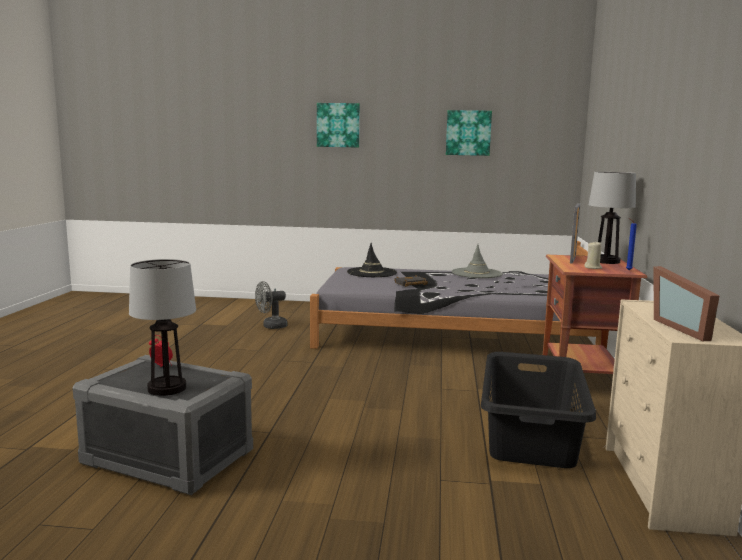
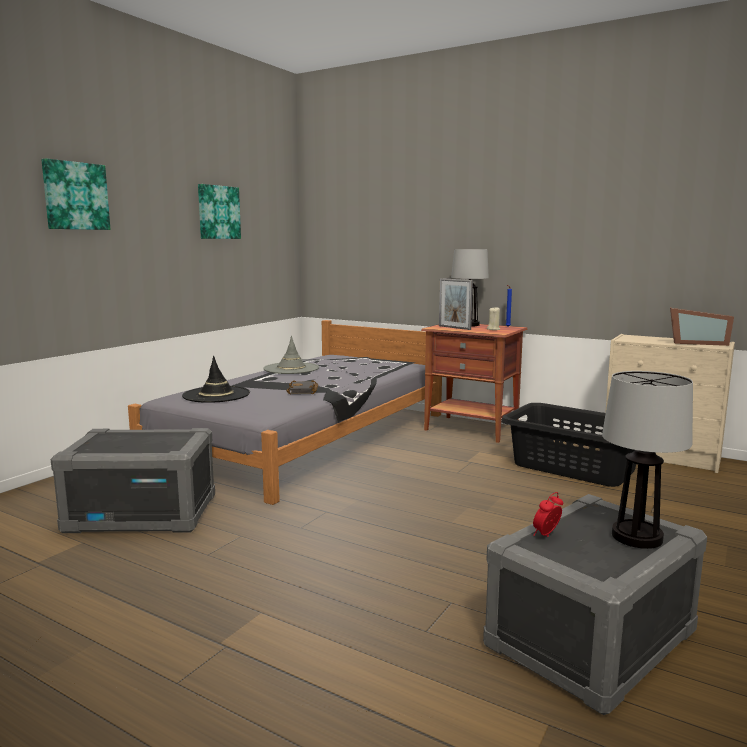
camera: 65 degrees left, 0 degrees up
(271, 326) = (143, 513): grey fan -> grey storage box

